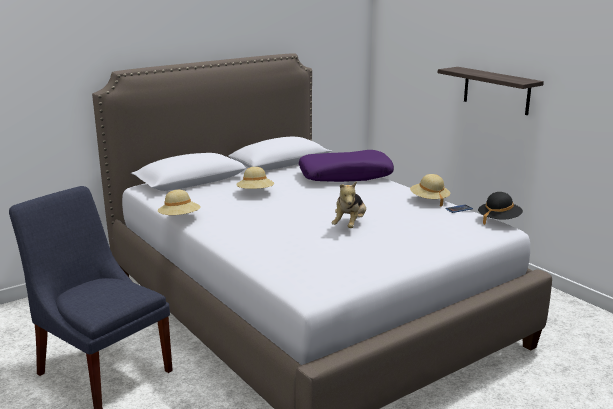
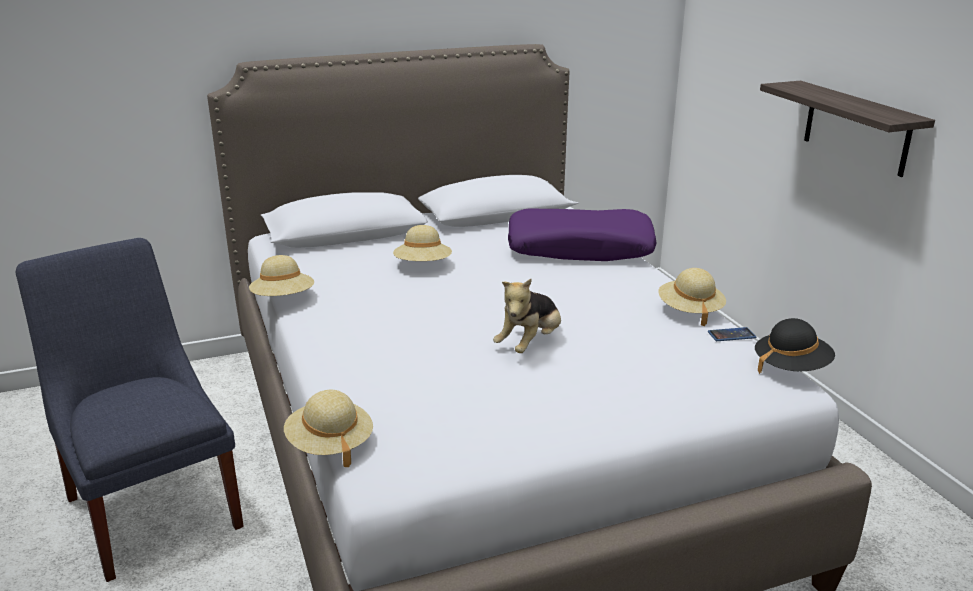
camera: 15 degrees right, 5 degrees up
(270, 284) = (329, 445): none -> beige hat

